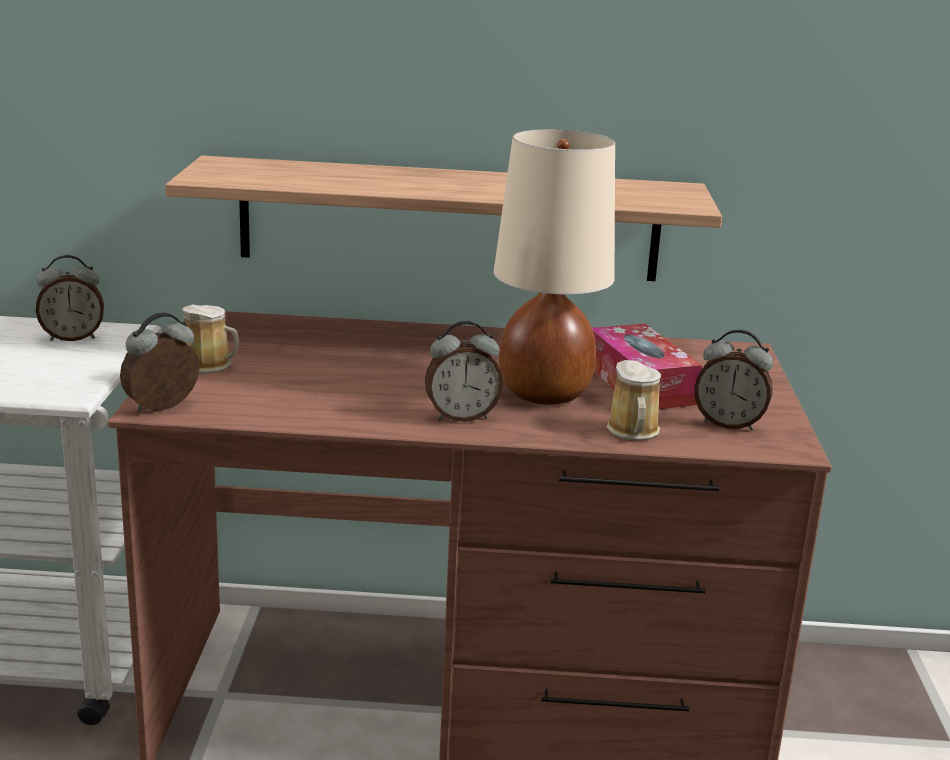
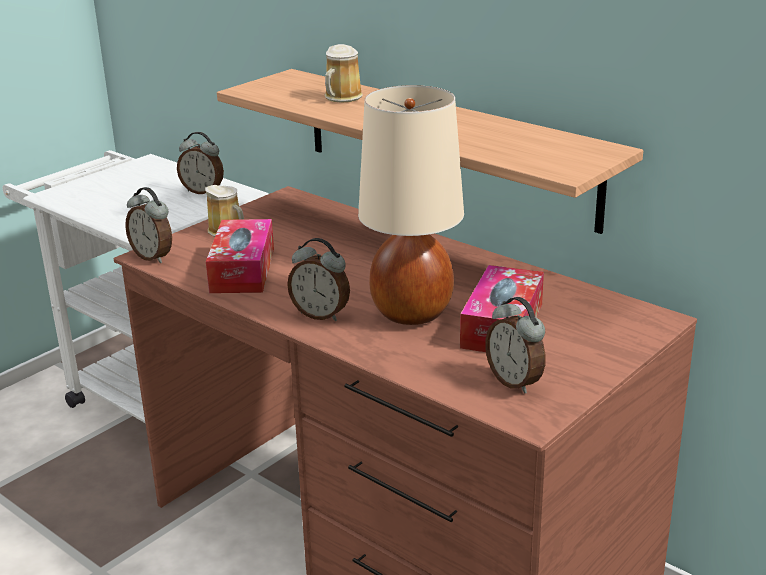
camera: 40 degrees right, 5 degrees up
(163, 408) = (153, 257): alarm clock -> alarm clock turned 135 degrees counterclockwise
(299, 397) = (242, 270): none -> tissue box
(633, 432) = (424, 364): mug -> mug (341, 98)

